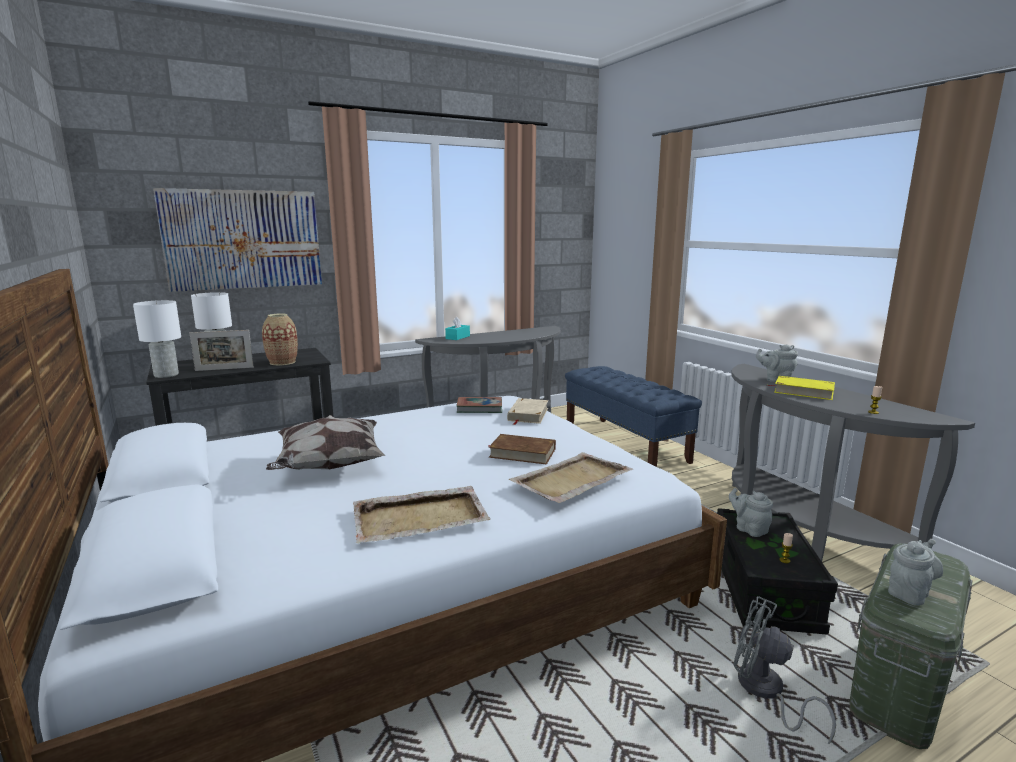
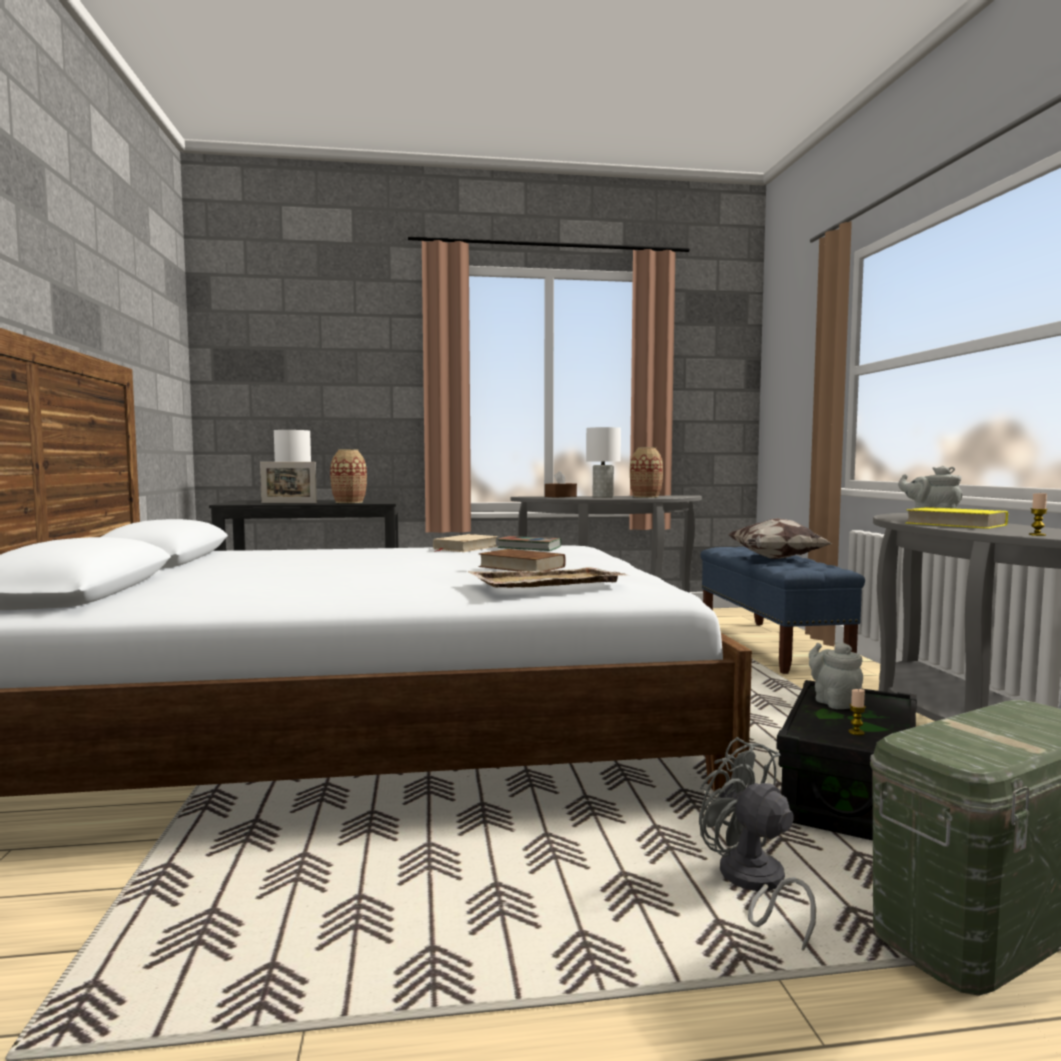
camera: 20 degrees right, 10 degrees down
(165, 375) = (232, 503): white table lamp -> white table lamp (602, 497)
(243, 239) = (335, 379): picture -> none
(329, 466) = (311, 565): pillow -> pillow (775, 558)
(421, 517) = (343, 590): beige tray -> none
(457, 337) = (560, 496): turquoise tissue box -> brown tissue box
(524, 333) = (646, 496): none -> vase
(528, 414) = (578, 552): beige book -> beige book (465, 548)
(909, 592) = (965, 735): grey teapot -> none

